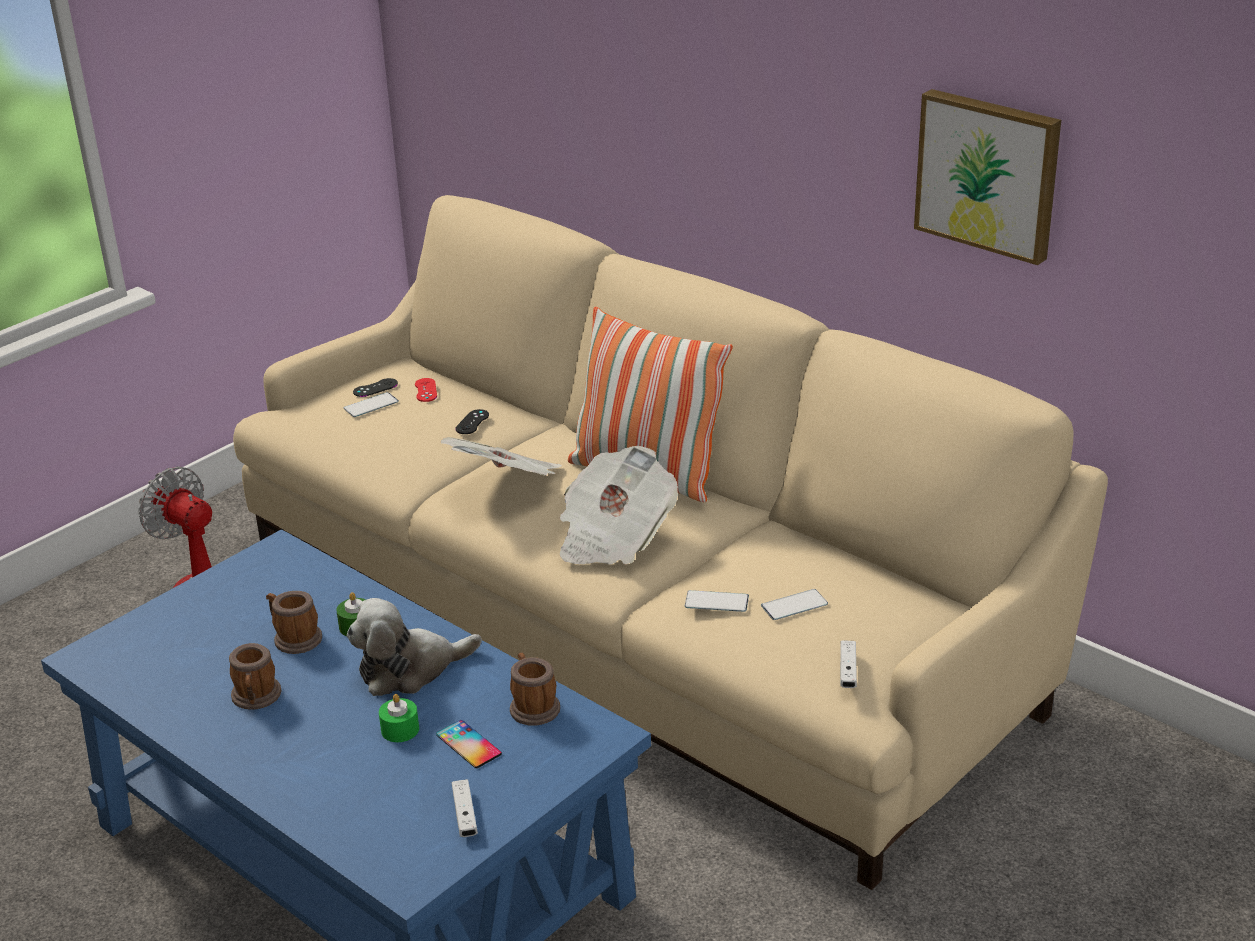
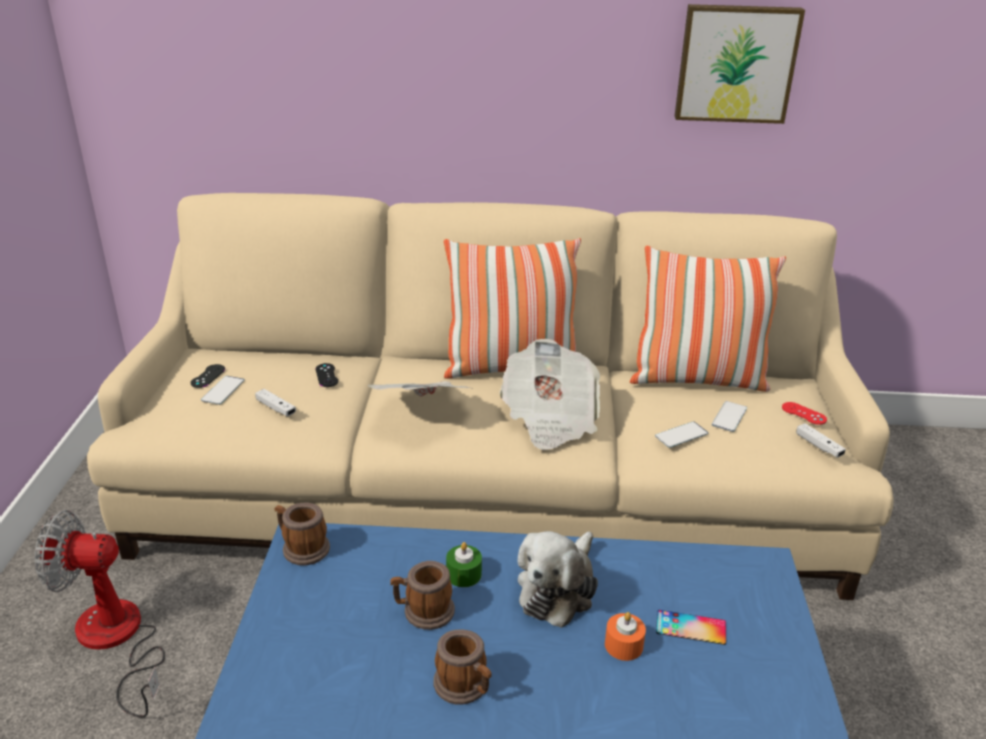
camera: 40 degrees left, 0 degrees up
(400, 729) = (623, 645): green candle -> orange candle
(426, 390) = (256, 364): red game controller -> red game controller (804, 413)
(465, 815) = (776, 690): white game controller -> white game controller (276, 408)
(532, 706) = (688, 570): mug -> mug (301, 548)
(828, 558) = (697, 379): none -> pillow

